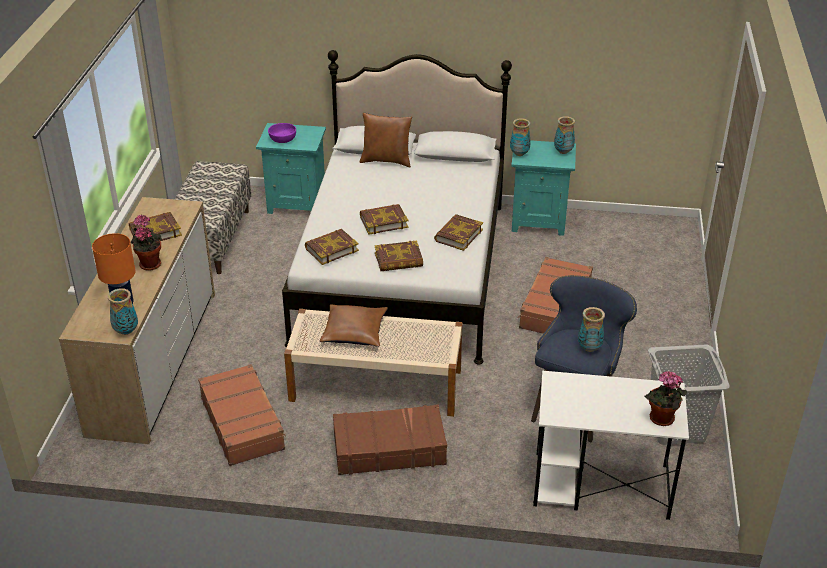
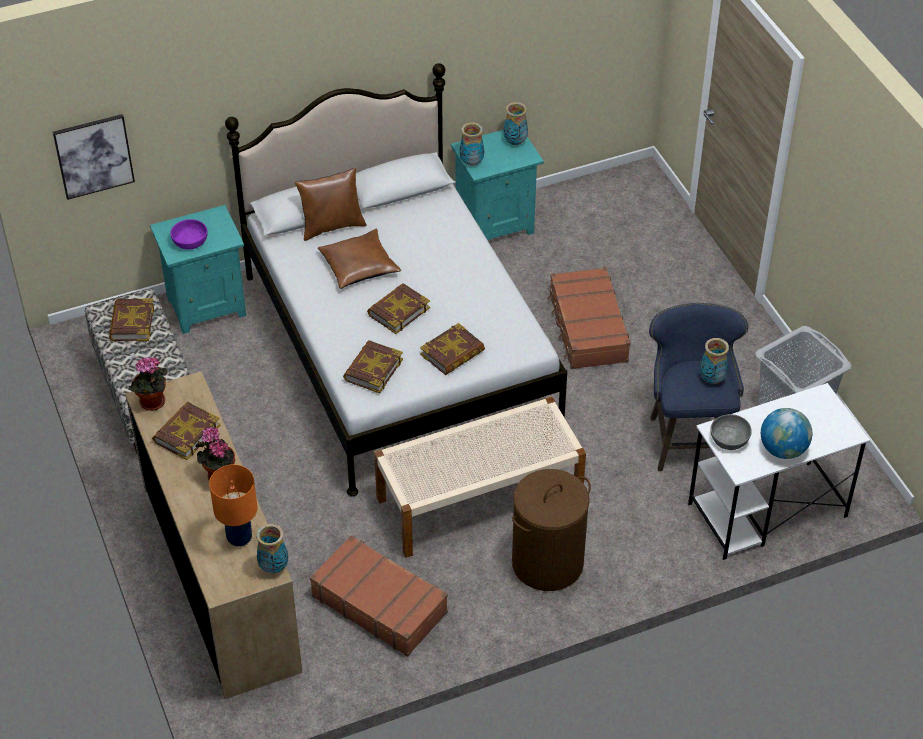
camera: 30 degrees left, 10 degrees up
(231, 50) = (94, 156): none -> picture
(354, 331) = (454, 454): brown pillow -> brown pillow (359, 265)
(389, 448) = (547, 563): brown suitcase -> brown laundry basket
(458, 235) = (488, 296): book -> book (132, 323)
(561, 390) = (729, 440): none -> grey bowl
(602, 415) = (783, 449): none -> globe
(661, 420) = (835, 431): potted plant -> potted plant (152, 404)

